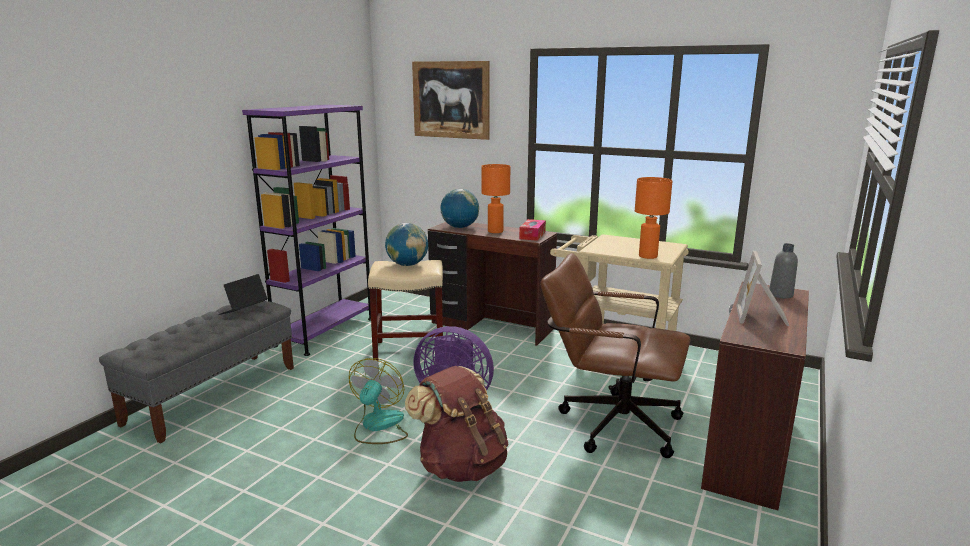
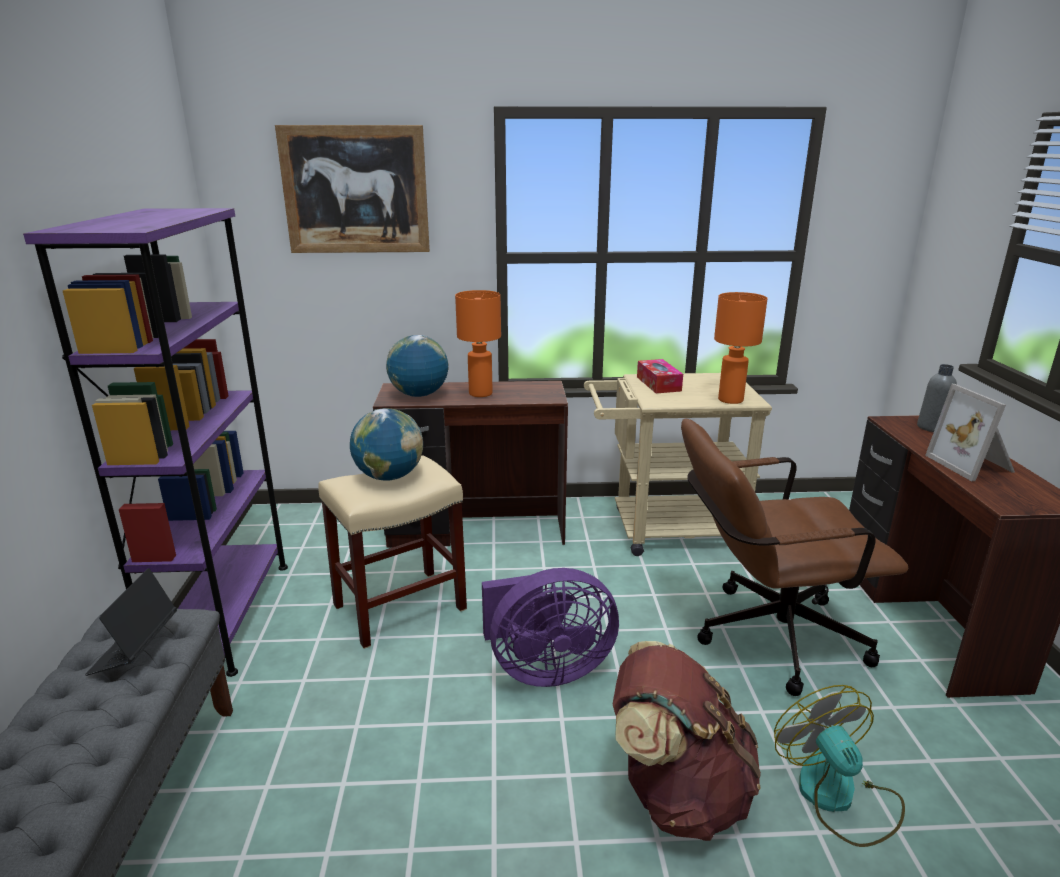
camera: 30 degrees left, 5 degrees up
(378, 426) = (491, 773): fan -> fan (837, 797)
(532, 235) = (539, 391): tissue box -> tissue box (658, 384)

